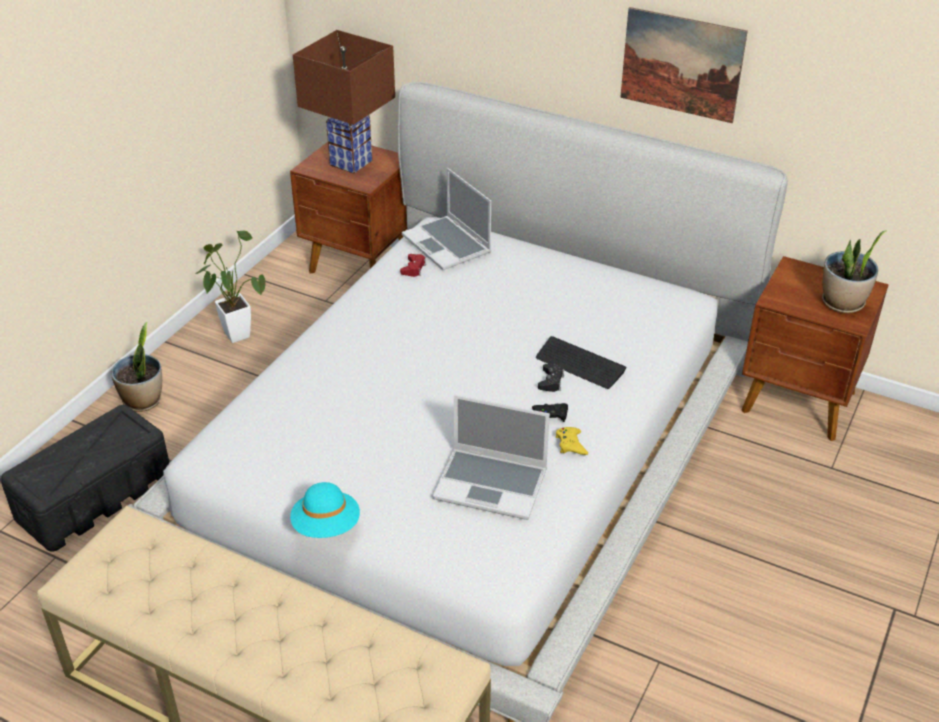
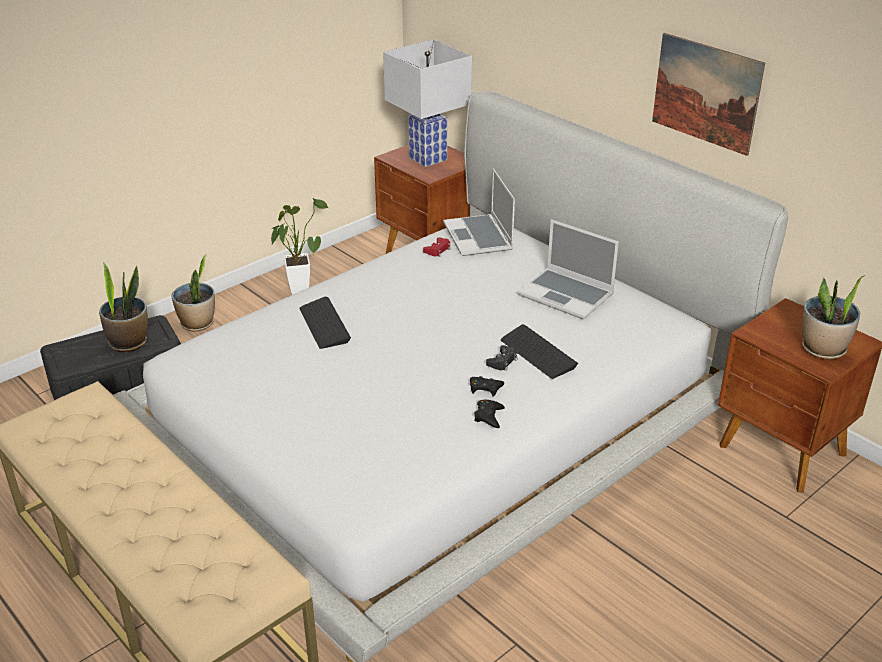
camera: 20 degrees right, 5 degrees down
(104, 446) = (129, 342): none -> potted plant
(326, 526) = (237, 432): turquoise hat -> none
(346, 381) = (324, 324): none -> keyboard
(349, 163) = (427, 159): brown table lamp -> white table lamp
(492, 484) = (397, 432): laptop -> laptop (567, 295)
(571, 444) = (489, 416): yellow game controller -> black game controller

